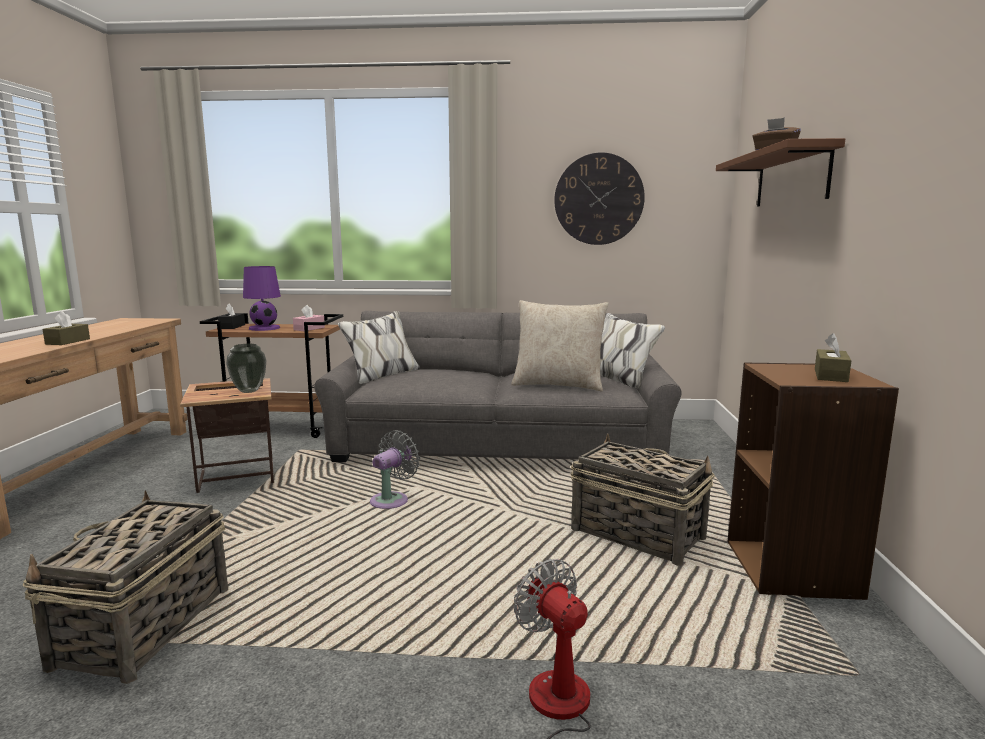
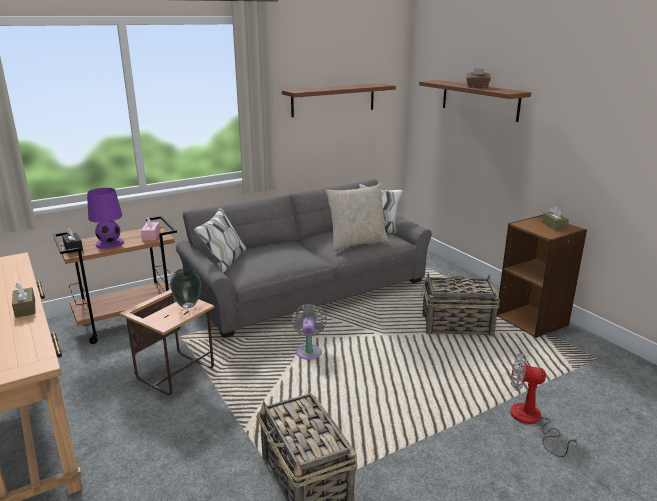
camera: 35 degrees left, 10 degrees up
(599, 199) = (333, 100): wall clock -> brown shelf

